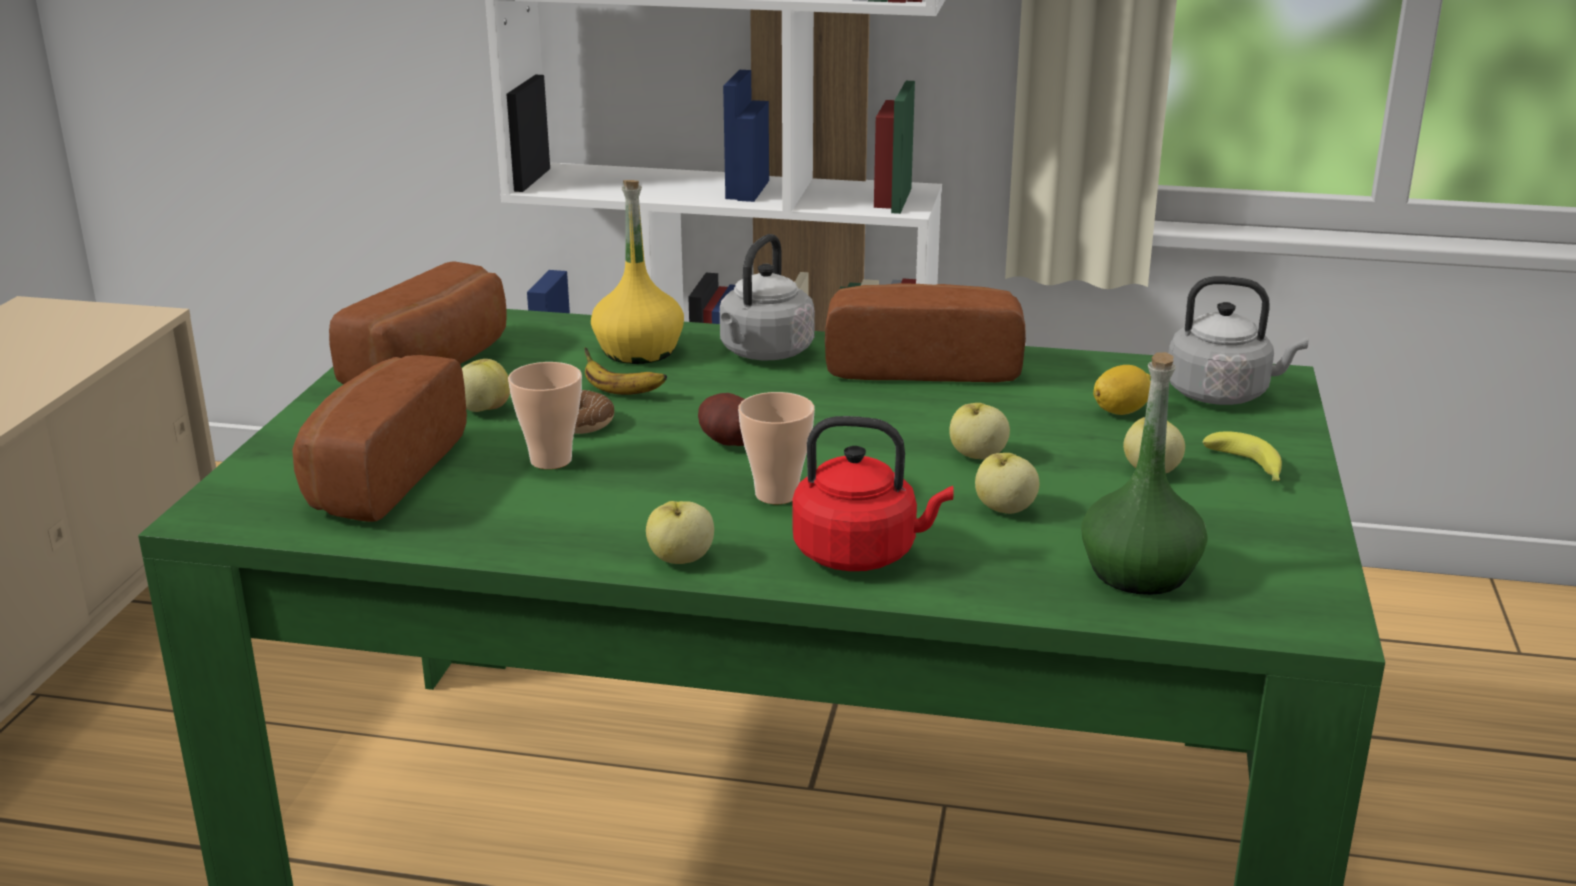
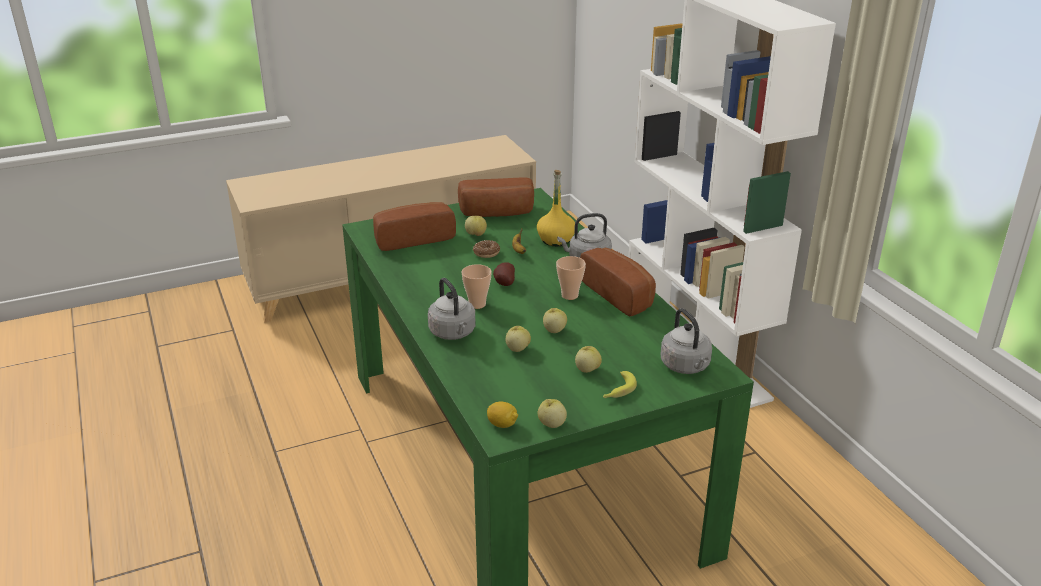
camera: 55 degrees right, 5 degrees up
(551, 460) = (454, 259): cup -> cup (569, 295)
(680, 559) = (415, 305): apple -> apple (551, 424)
(861, 554) = (453, 333): red kettle -> grey kettle
(1121, 411) = (635, 348): lemon -> lemon (502, 424)
(1140, 572) = (499, 389): green bottle -> none

